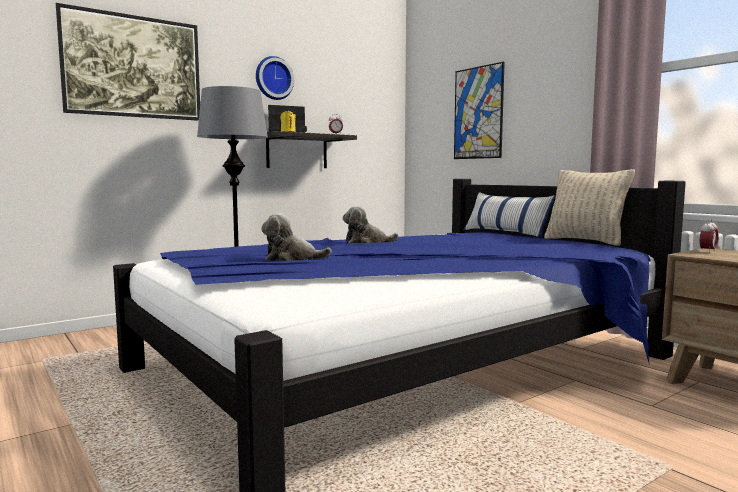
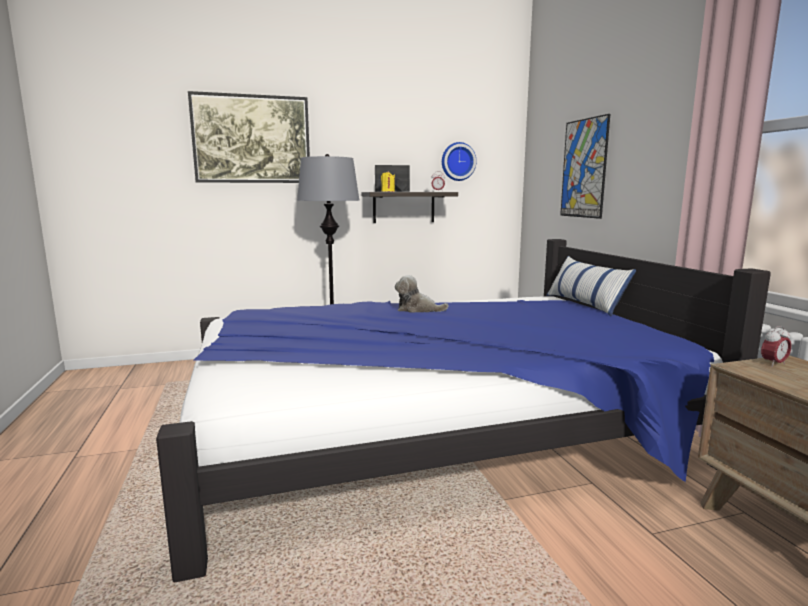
camera: 20 degrees right, 5 degrees up
(273, 78) = (381, 139): wall clock -> wall clock (457, 161)
(291, 258) = (316, 330): plush toy -> none
(585, 241) = (653, 326): beige pillow -> none

